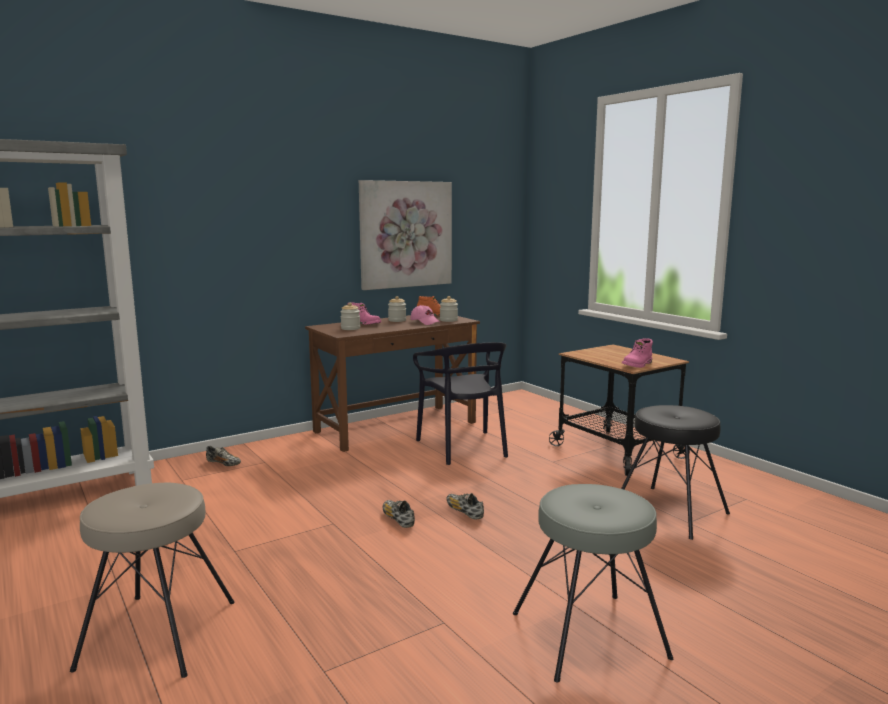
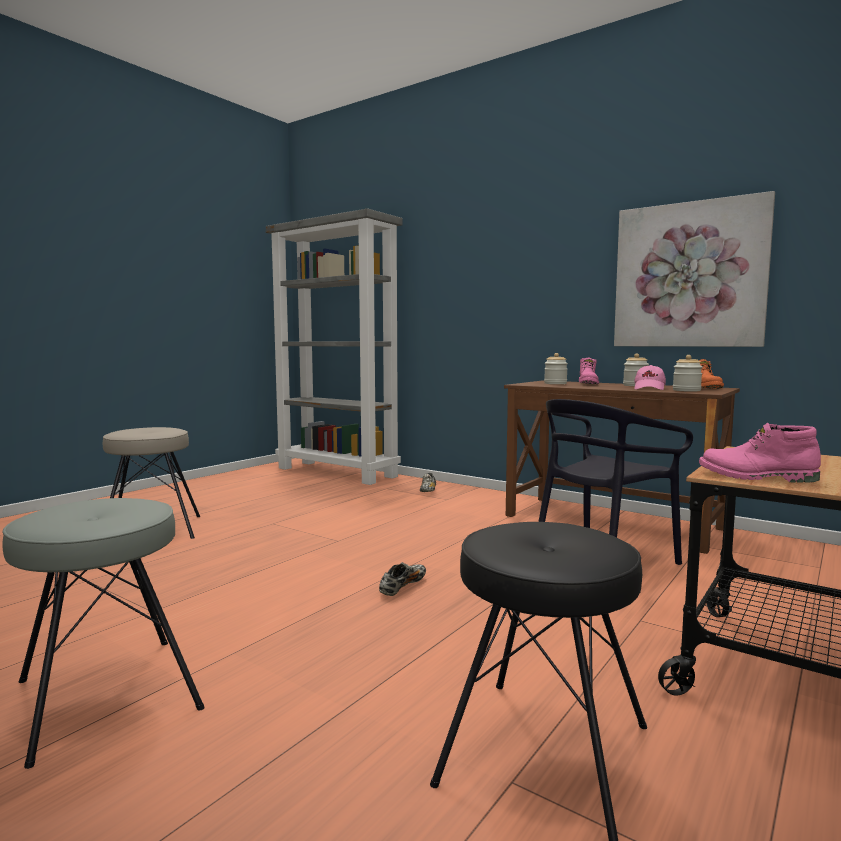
camera: 70 degrees right, 5 degrees down
(398, 519) = (362, 561): shoe -> none

